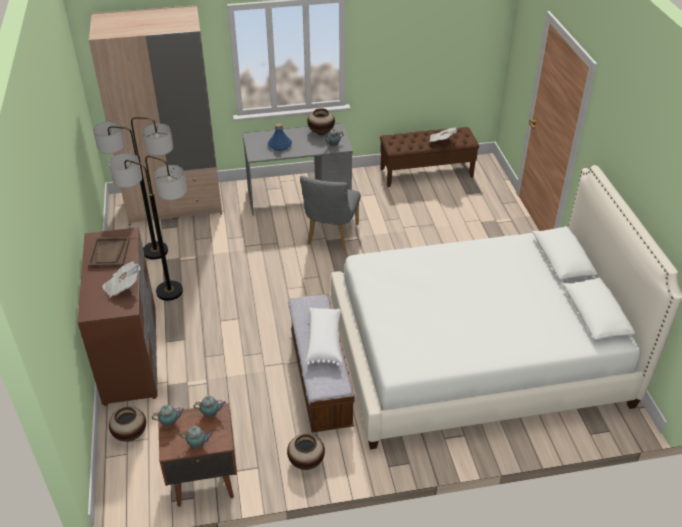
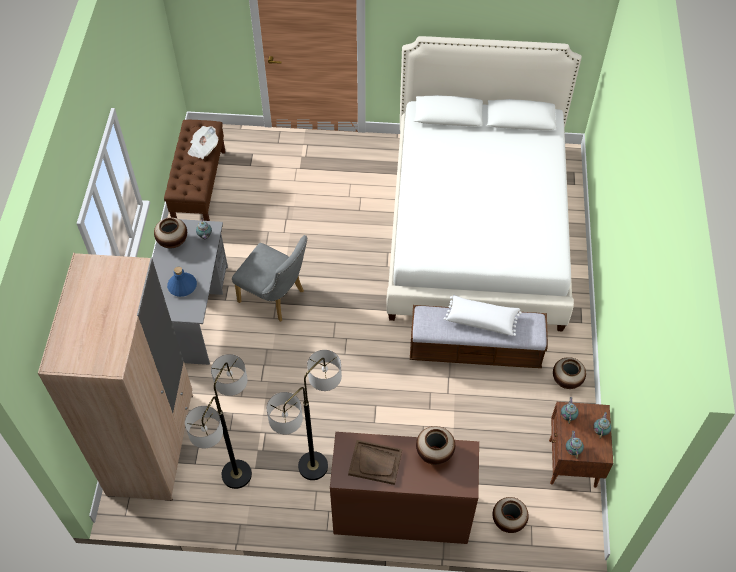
camera: 75 degrees left, 15 degrees up
(122, 287) = (434, 453): newspaper -> vase

